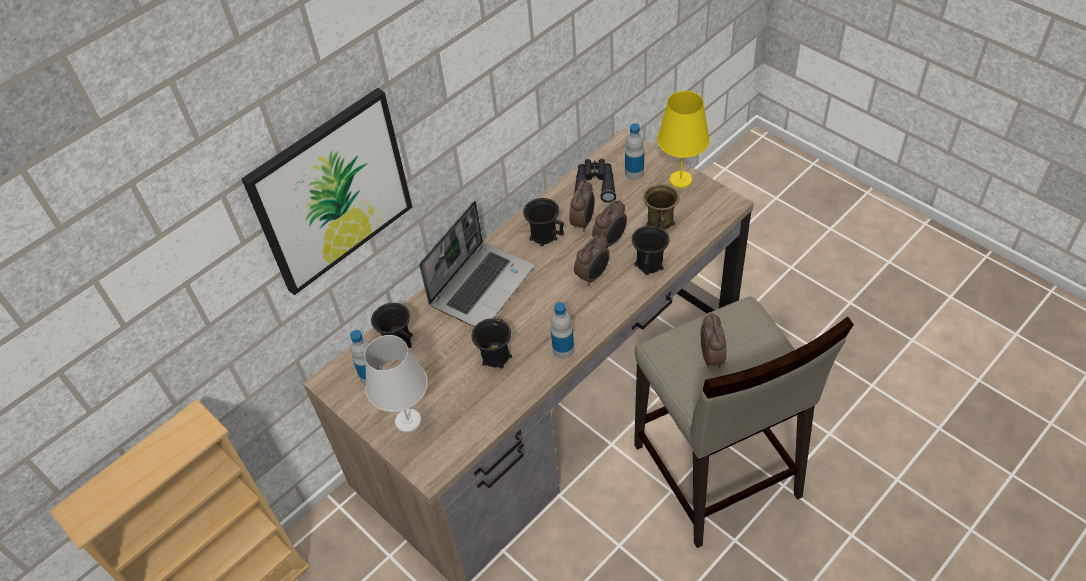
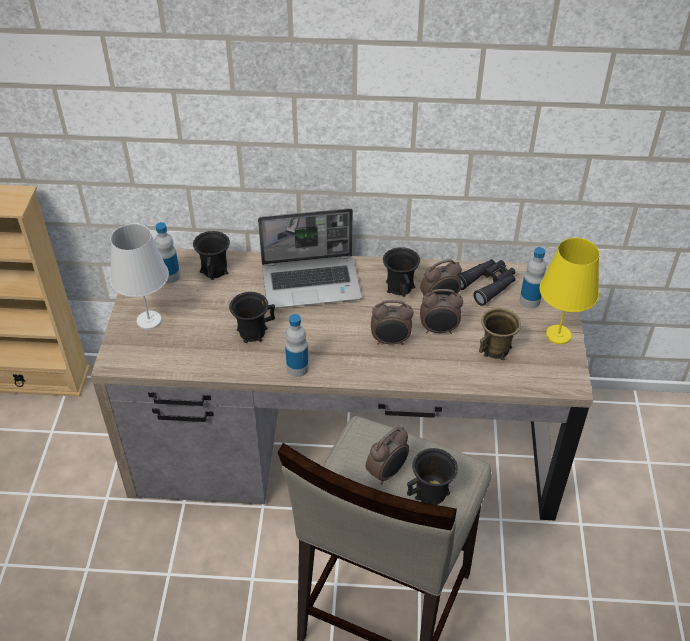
camera: 45 degrees right, 5 degrees down
(331, 191) = (204, 99): picture -> none
(650, 264) = (442, 369): black mug -> black mug (431, 493)

